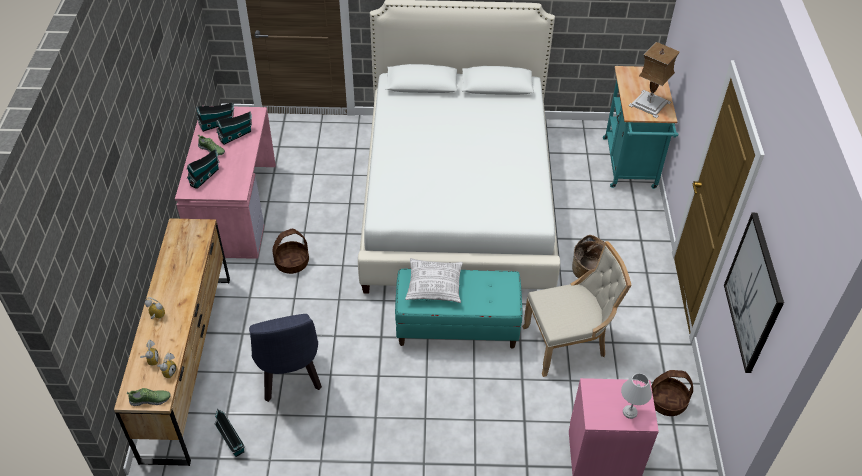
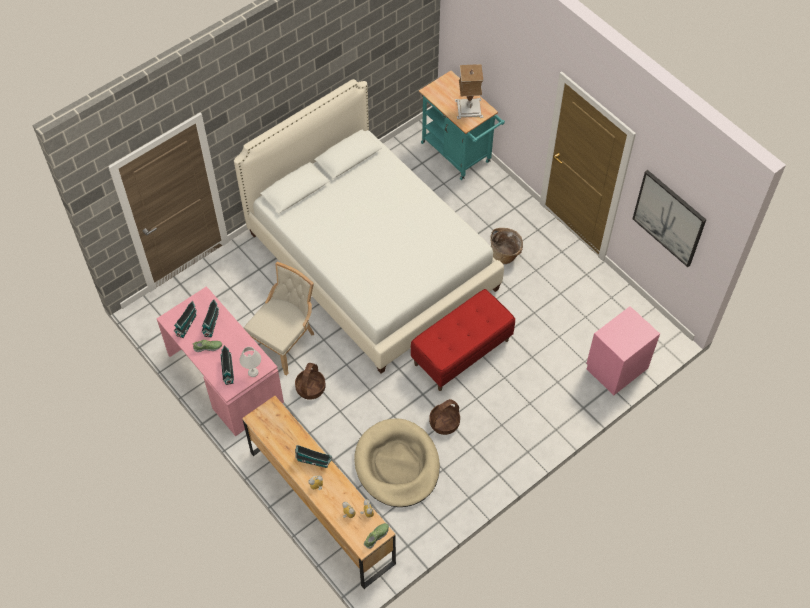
camera: 40 degrees left, 10 degrees up
(232, 442) = (404, 530): toy house -> toy house (314, 461)
(290, 380) = (397, 465): blue chair -> beige dog bed
(434, 286) = (446, 336): pillow -> none
(457, 326) = (461, 351): turquoise bench -> red bench
(568, 343) = (536, 313): beige chair -> beige chair (285, 341)
(630, 412) = (637, 333): white table lamp -> white table lamp (253, 372)
(667, 401) = (621, 309): basket -> basket (444, 422)

